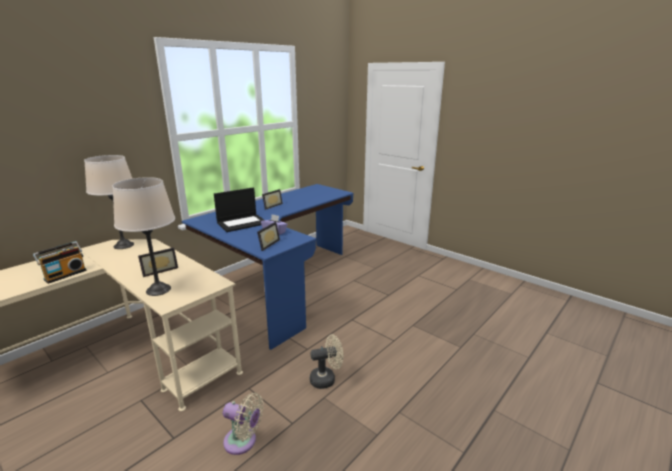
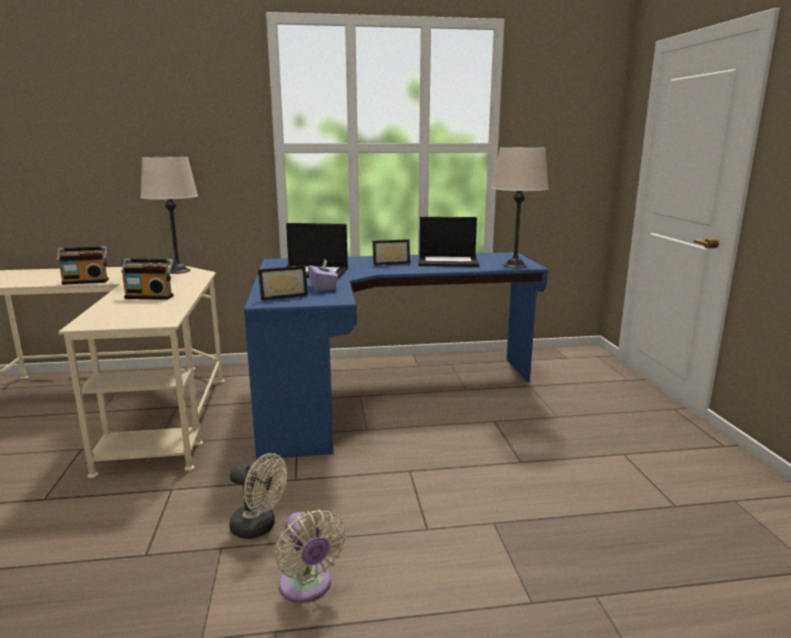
camera: 40 degrees right, 5 degrees down
(158, 290) = (108, 311): beige table lamp -> beige table lamp (514, 265)
(159, 270) = (150, 297): picture frame -> radio
(243, 442) = (78, 542): beige fan -> beige fan (307, 587)
(299, 198) = (448, 261): none -> laptop

